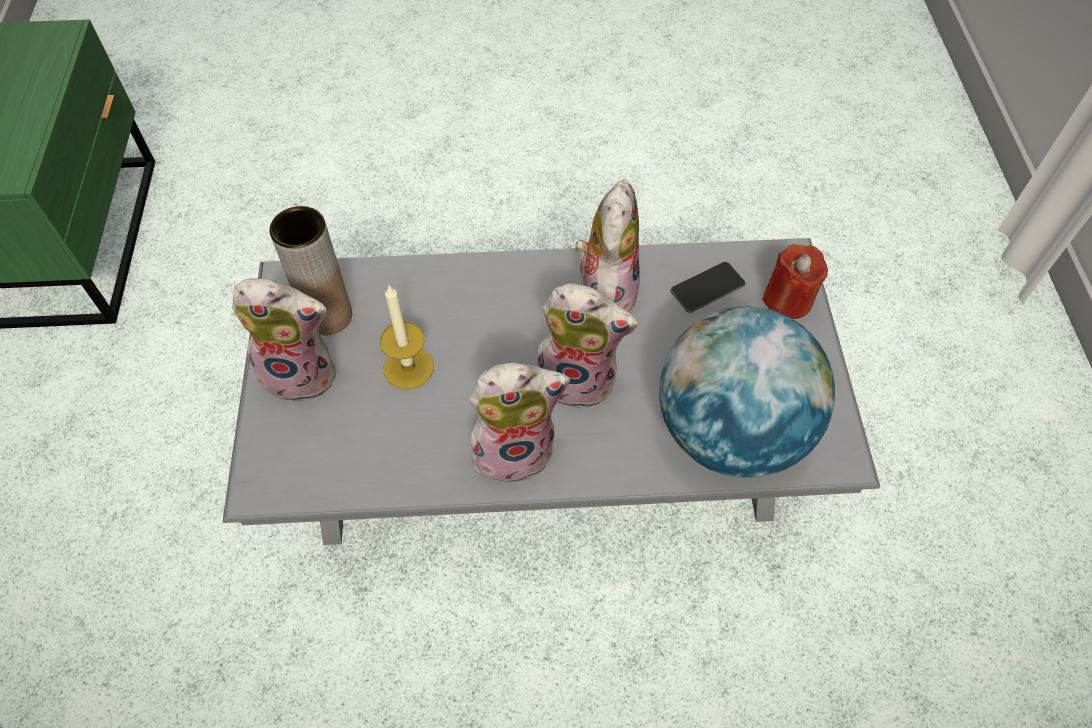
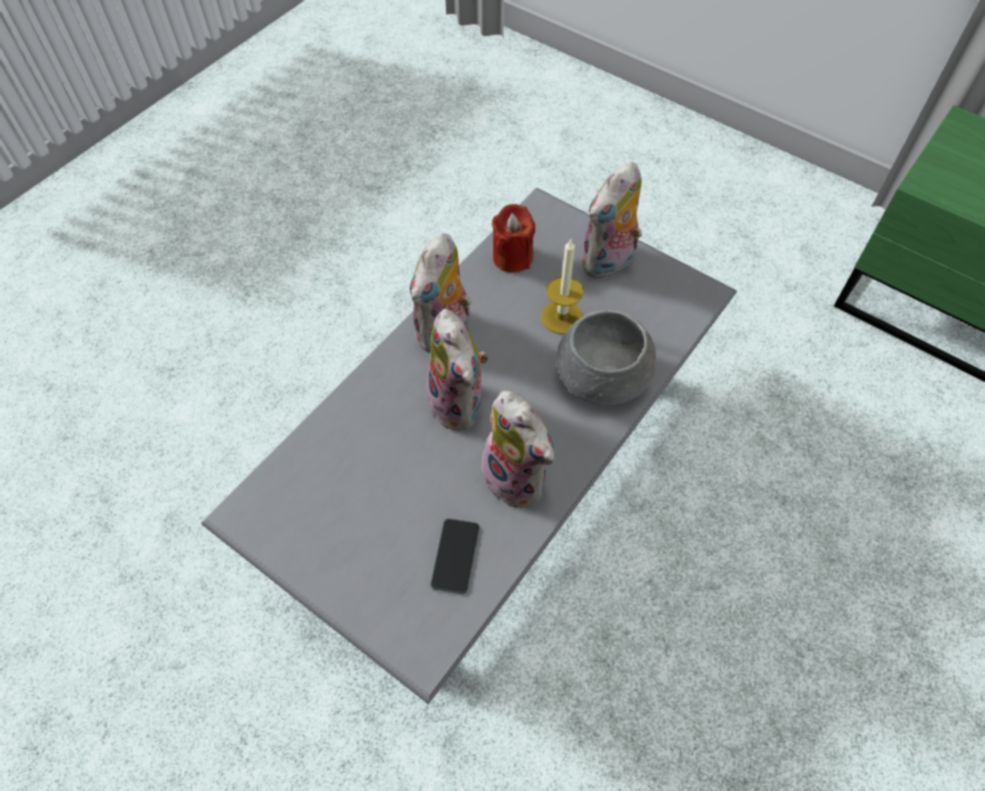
camera: 130 degrees right, 0 degrees up
(328, 316) = (647, 299): brown vase -> none
(453, 296) = (603, 378): none -> grey bowl
(579, 379) = (460, 404): plush toy -> plush toy turned 75 degrees counterclockwise
(730, 431) = (331, 462): globe -> none
(788, 300) = (386, 609): red candle -> red candle (512, 257)

